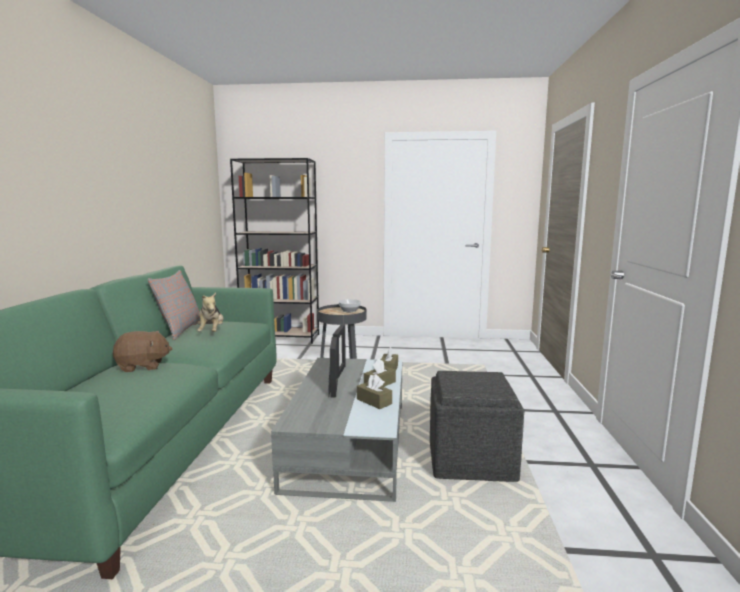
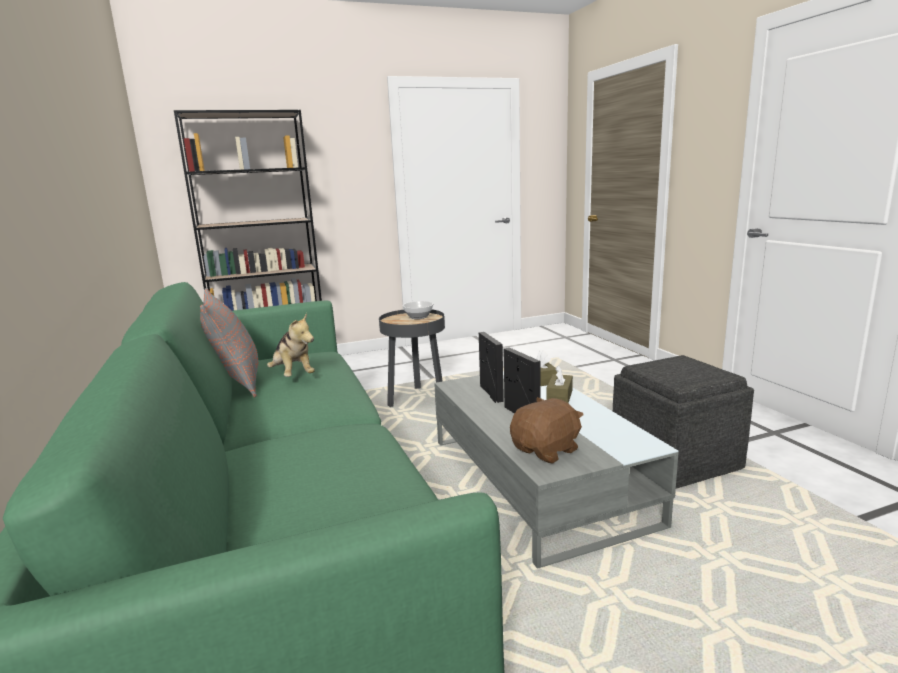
camera: 25 degrees left, 5 degrees up
(143, 366) = (283, 445): brown plush toy -> brown plush toy (546, 450)
(374, 401) = (589, 418): brown tissue box -> none

